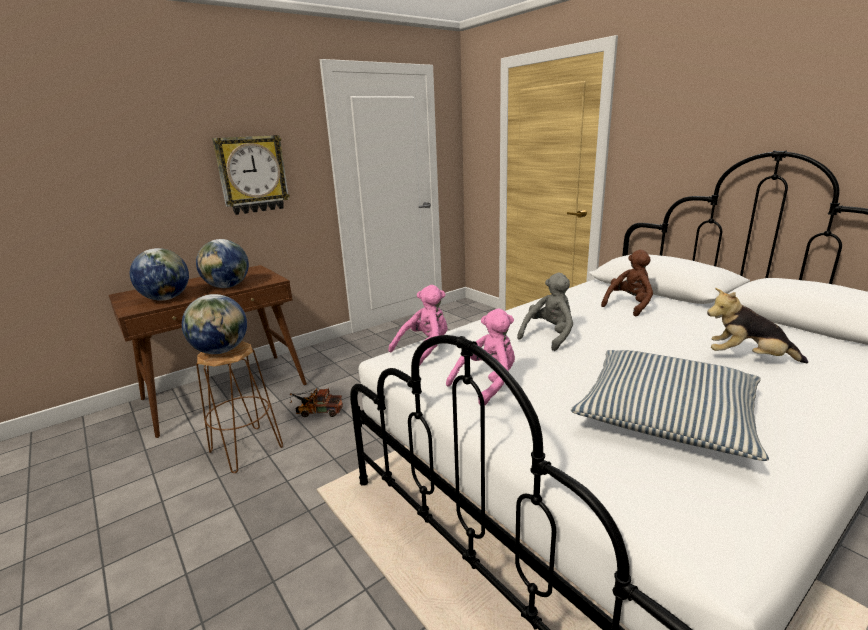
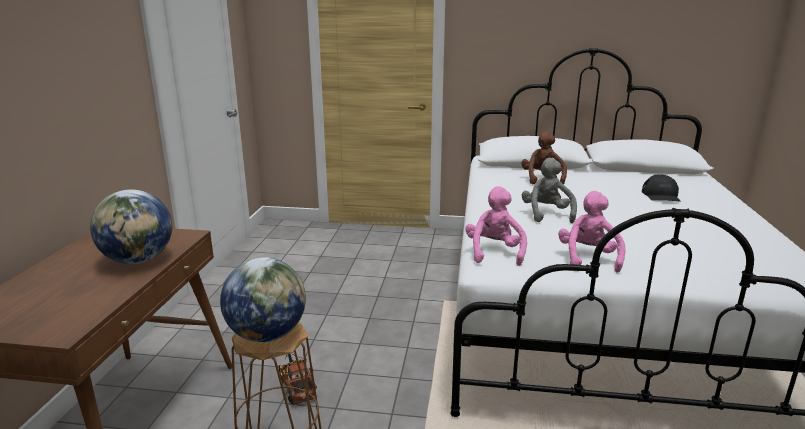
camera: 45 degrees left, 0 degrees up
(166, 298) = (77, 301): globe -> none
(252, 174) = (77, 89): wall clock -> none
(317, 411) = (296, 385): toy truck -> toy truck turned 105 degrees clockwise
(666, 415) = (697, 239): pillow -> none
(747, 358) = (661, 195): plush toy -> black cap

